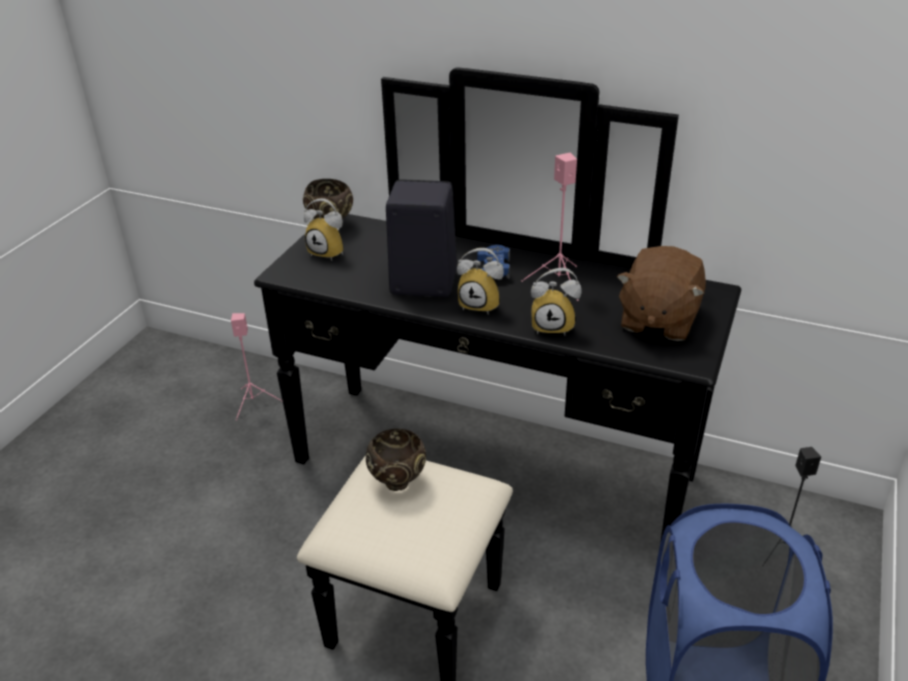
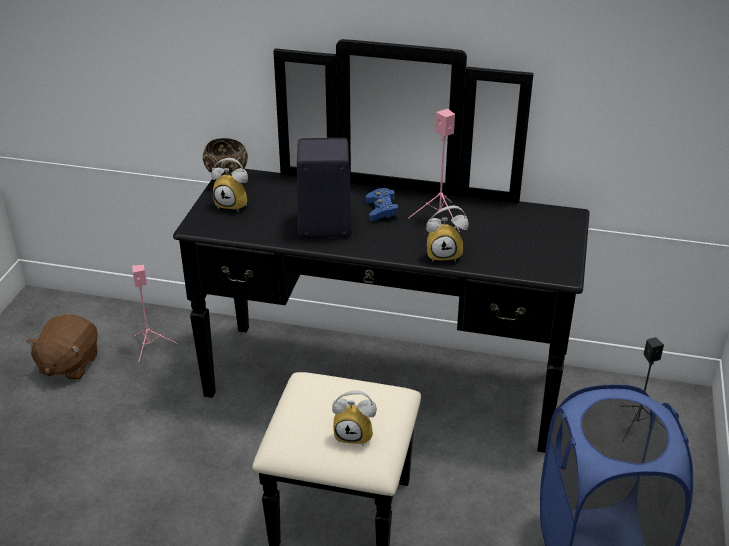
camera: 10 degrees left, 0 degrees up
(398, 482) = (327, 397): brown bowl -> none
(482, 304) = (380, 241): alarm clock -> alarm clock (355, 434)
(657, 320) = (528, 242): brown plush toy -> brown plush toy (68, 364)

